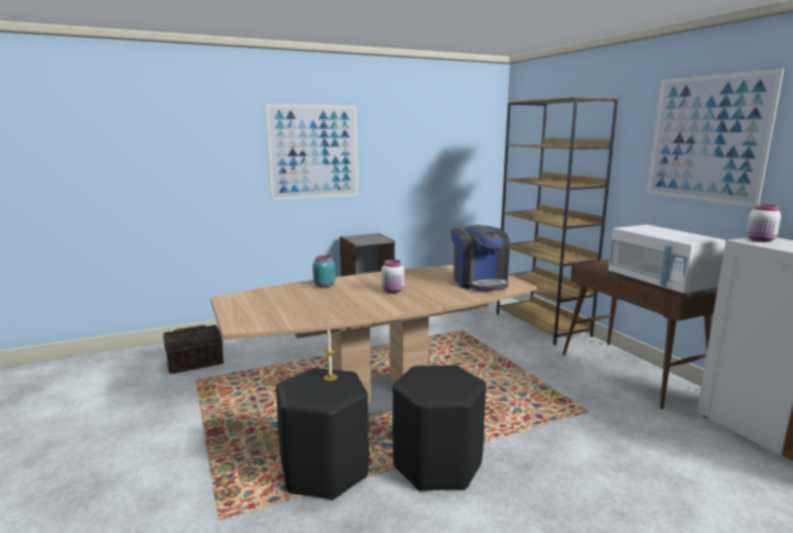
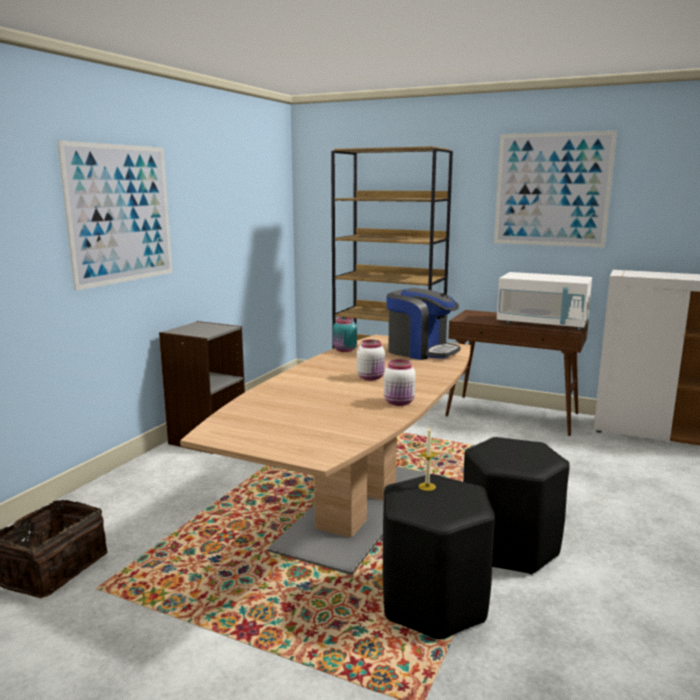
camera: 40 degrees left, 0 degrees up
(324, 285) = (285, 390): turquoise jar -> turquoise jar (344, 350)
(761, 240) = (626, 273): white jar -> white jar (399, 402)

